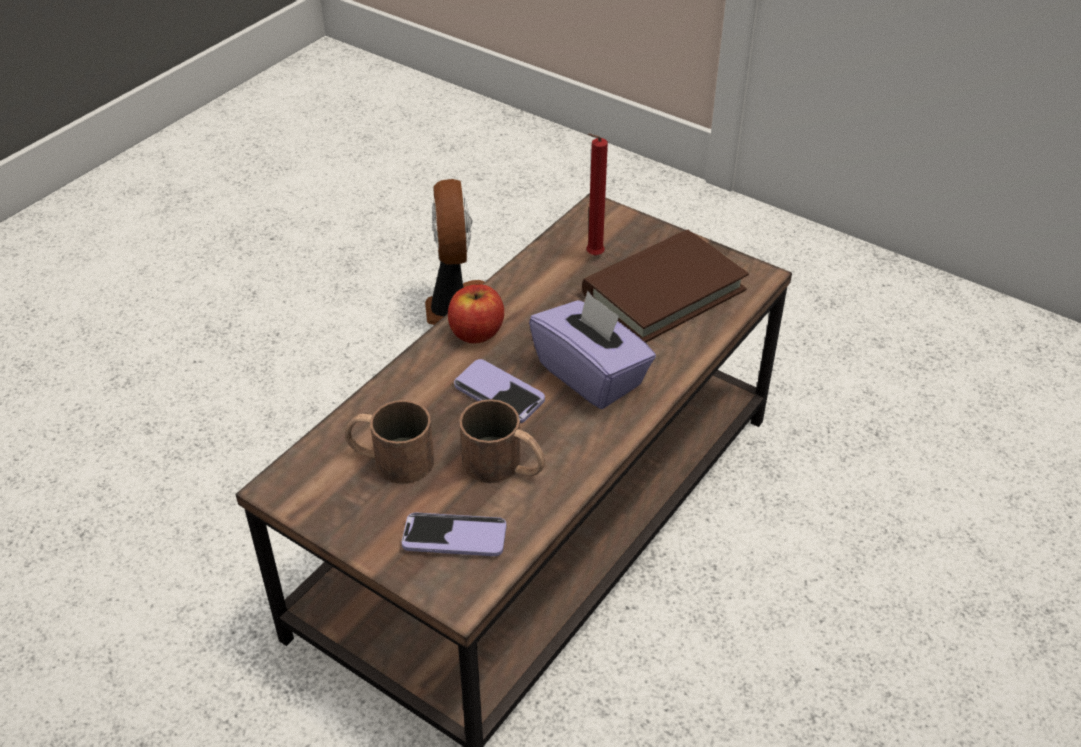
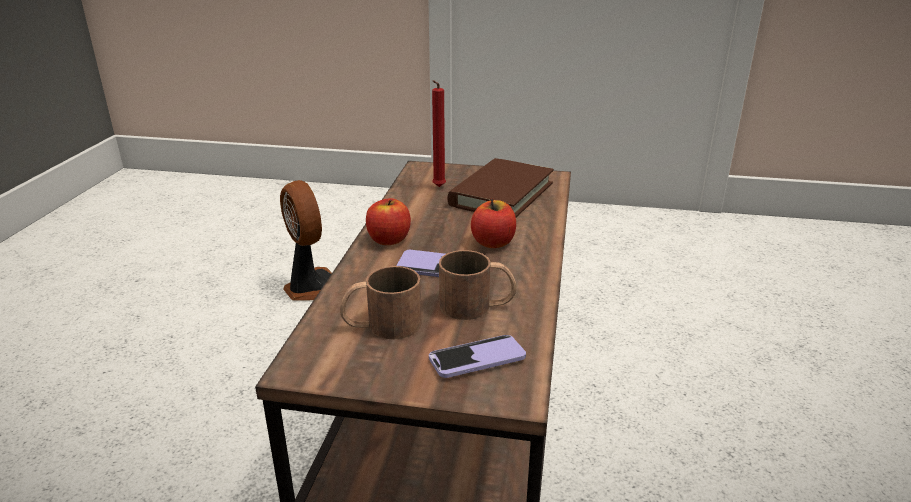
camera: 25 degrees left, 15 degrees down
(591, 375) = (493, 242): purple tissue box -> apple

